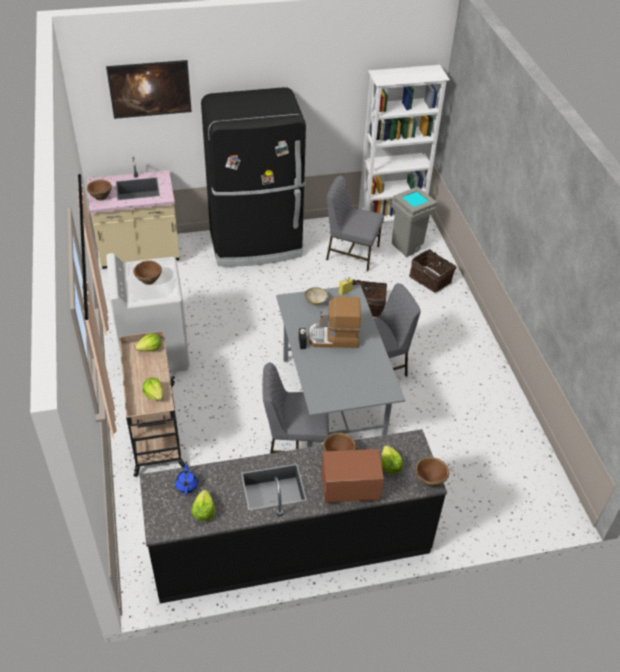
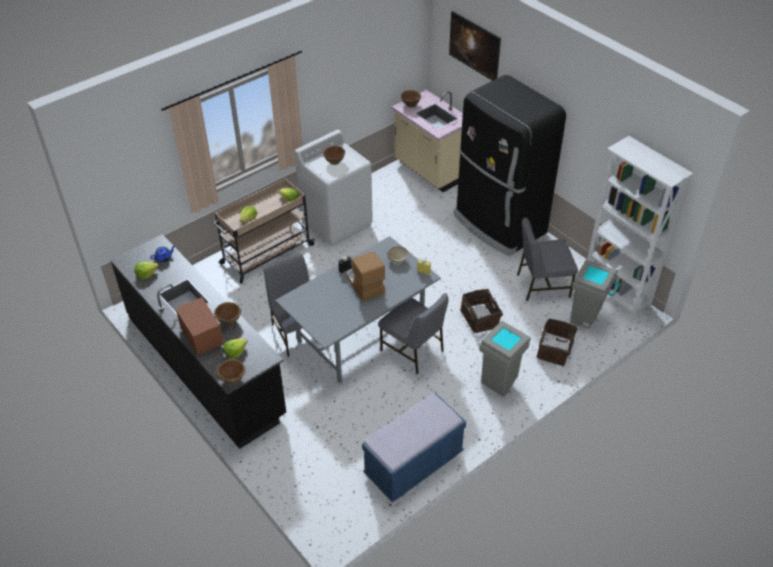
camera: 65 degrees right, 0 degrees up
(351, 253) = (542, 285): grey chair -> grey chair turned 90 degrees counterclockwise
(447, 326) = (500, 381): none -> grey trash can
(512, 421) = (413, 464): none -> blue bench

